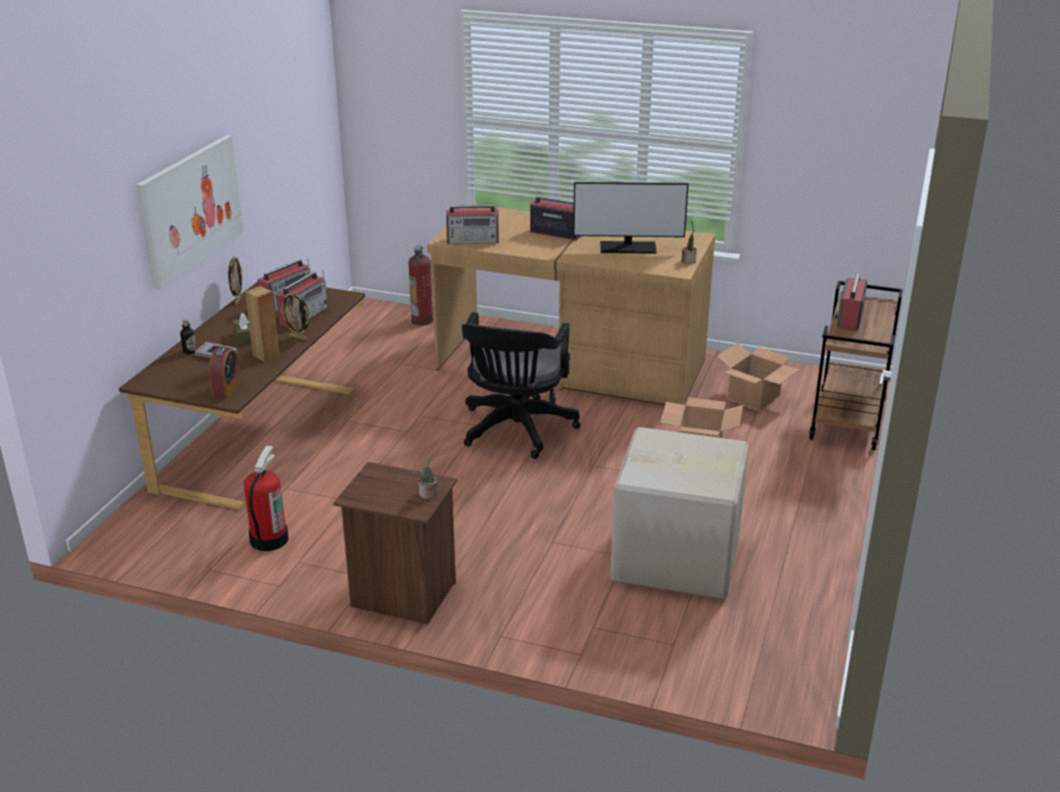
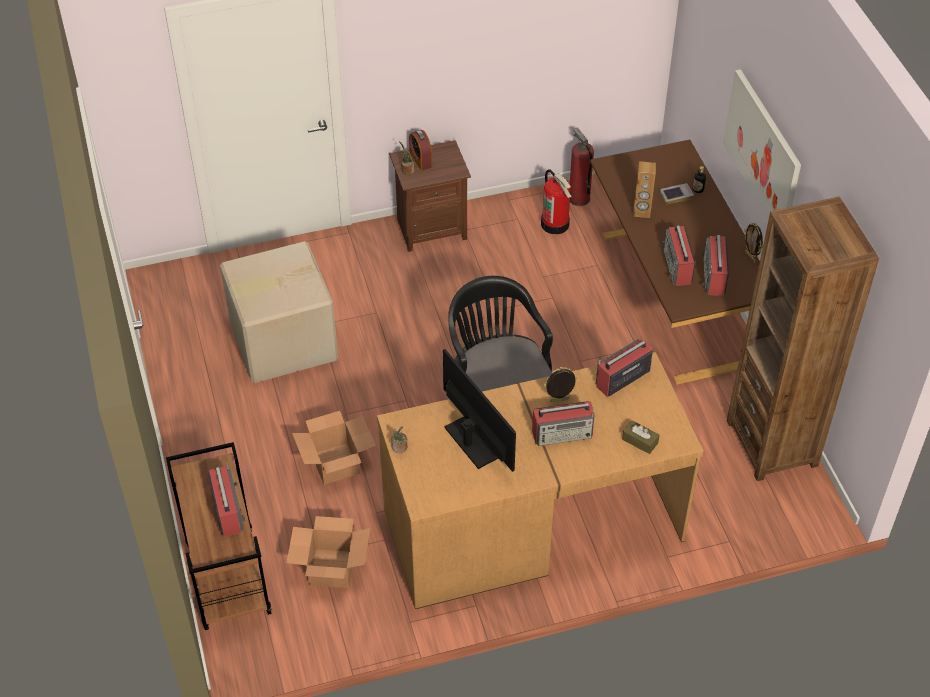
camera: 145 degrees right, 20 degrees up
(226, 389) = (621, 170): alarm clock -> alarm clock (420, 160)
(244, 337) = (684, 221): brown tissue box -> brown tissue box (640, 441)
(298, 338) = (646, 240): picture frame -> picture frame (559, 401)
(340, 340) = (772, 443): none -> brown bookcase
(422, 320) = (738, 518): fire extinguisher -> fire extinguisher (578, 198)
(628, 248) = (472, 442): monitor -> monitor turned 90 degrees clockwise

